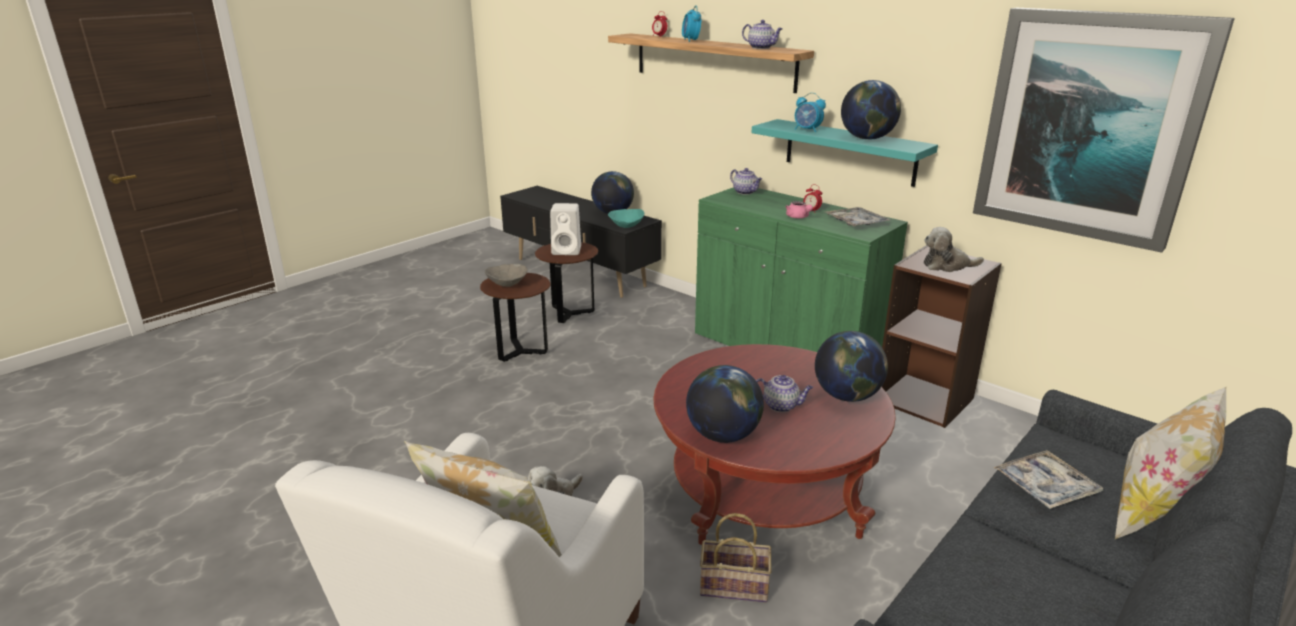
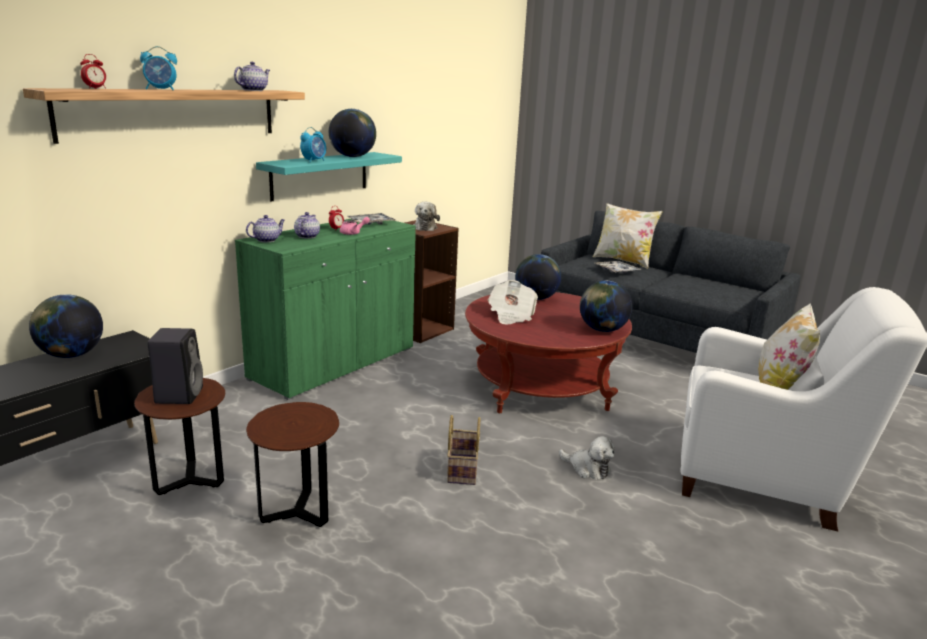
camera: 95 degrees left, 5 degrees down
(506, 284) = (293, 429): grey bowl -> none
(567, 250) = (179, 395): white speaker -> black speaker
(626, 226) = (143, 347): turquoise bowl -> none
(736, 585) = (640, 401): basket -> basket (461, 469)
(760, 371) = (511, 316): none -> newspaper
(781, 406) = (556, 314): teapot -> teapot (307, 236)
(1089, 126) = (437, 121): picture -> none

